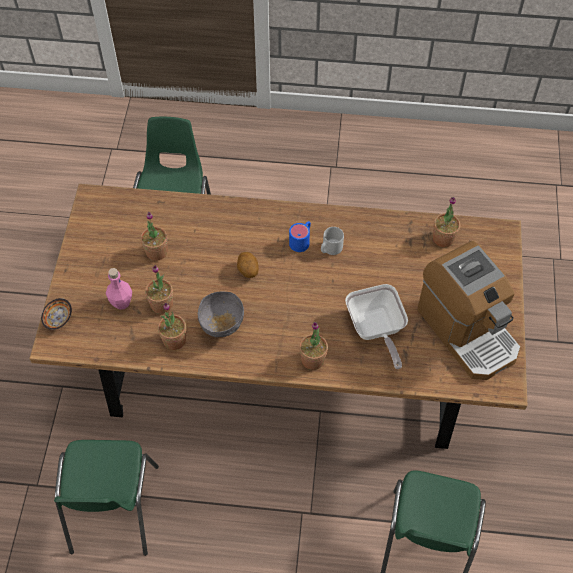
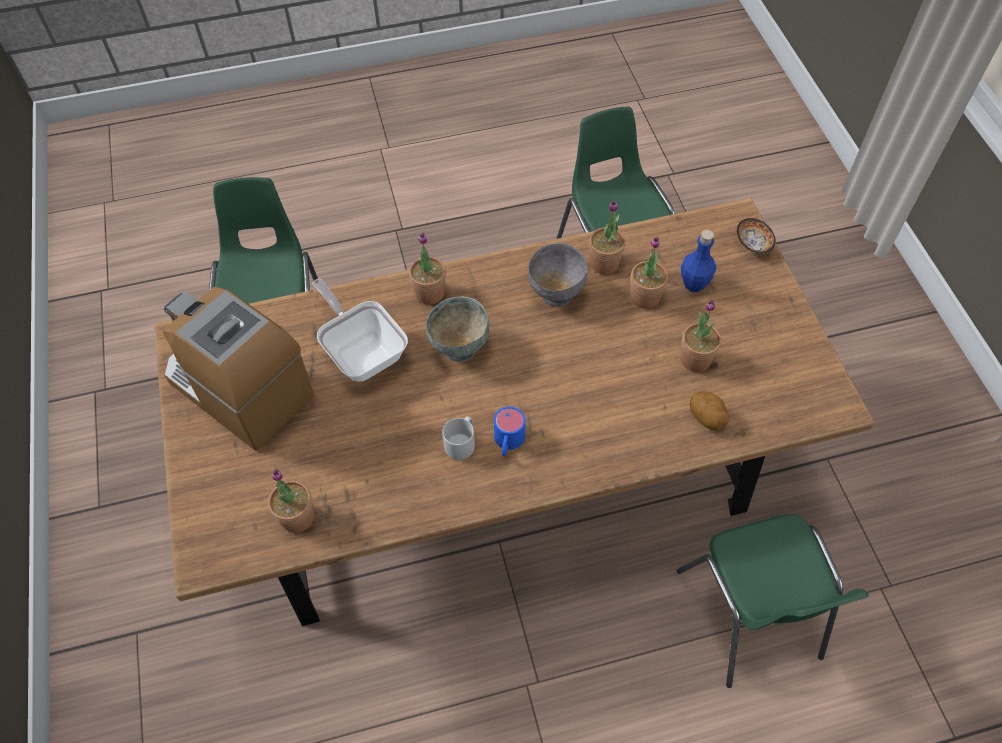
camera: 160 degrees right, 0 degrees up
(121, 303) = (694, 284): pink bottle -> blue bottle
(247, 271) = (561, 373): potato -> potato (707, 418)
(307, 310) = (459, 348): none -> grey bowl

